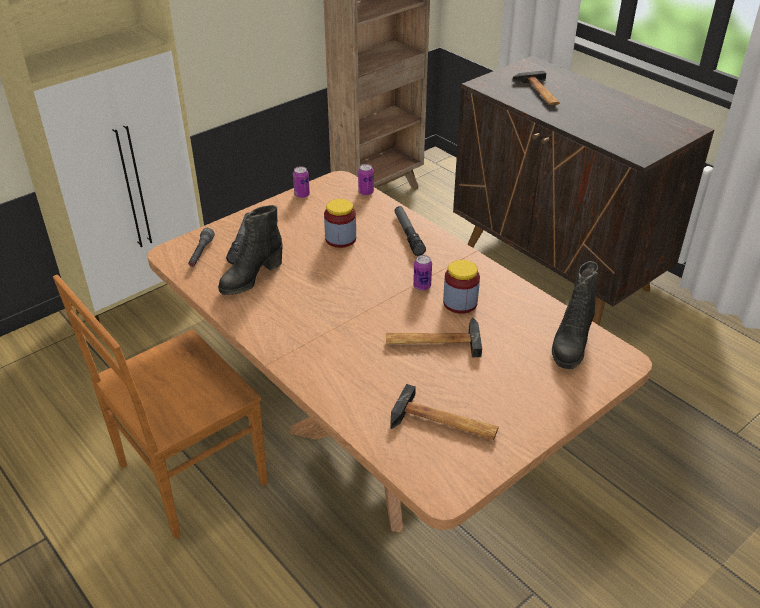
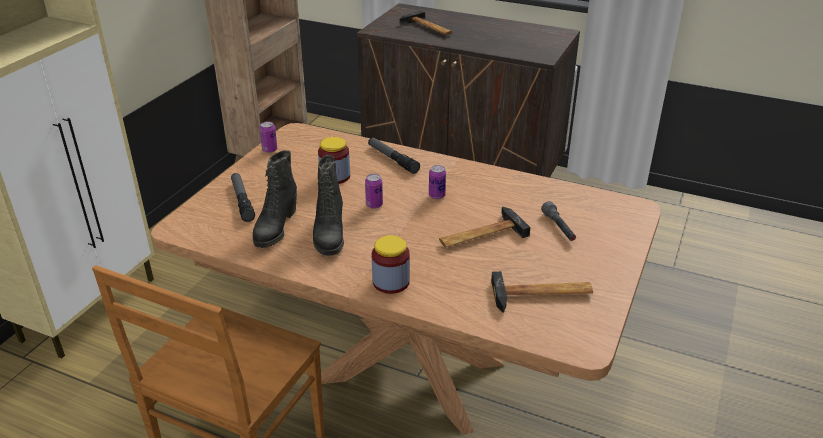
camera: 25 degrees left, 5 degrees down
(201, 253) = (208, 220): grey flashlight -> grey flashlight (558, 228)
(366, 192) = (328, 135): can -> can (374, 205)
(460, 303) = (479, 200): jar -> jar (391, 282)
(570, 344) = (589, 207): black boot -> black boot (329, 235)

